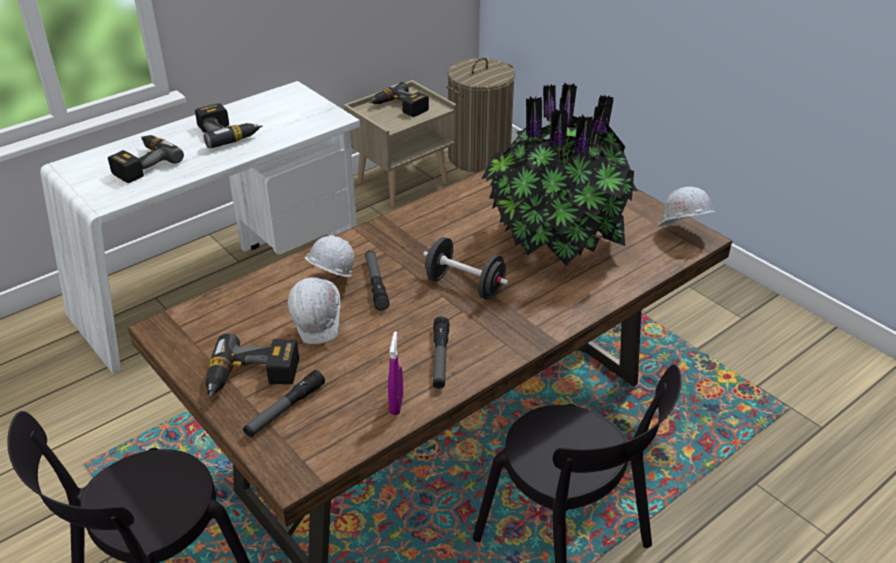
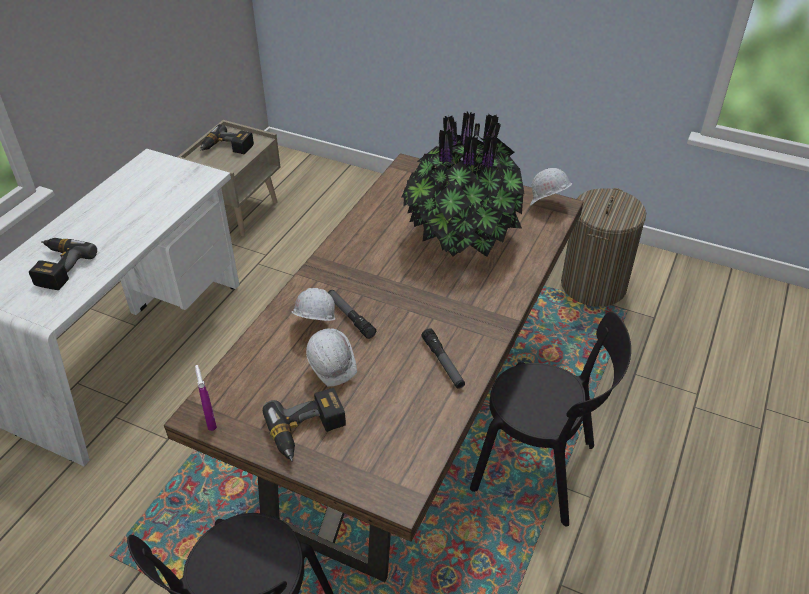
camera: 25 degrees left, 5 degrees up
(228, 133) = (118, 216): power drill -> none
(285, 409) = (354, 448): flashlight -> none
(396, 404) = (437, 412): purple spray bottle -> purple spray bottle (210, 421)
(465, 285) = (420, 296): black dumbbell -> none
(479, 157) = (290, 172): laundry basket -> laundry basket (593, 285)

